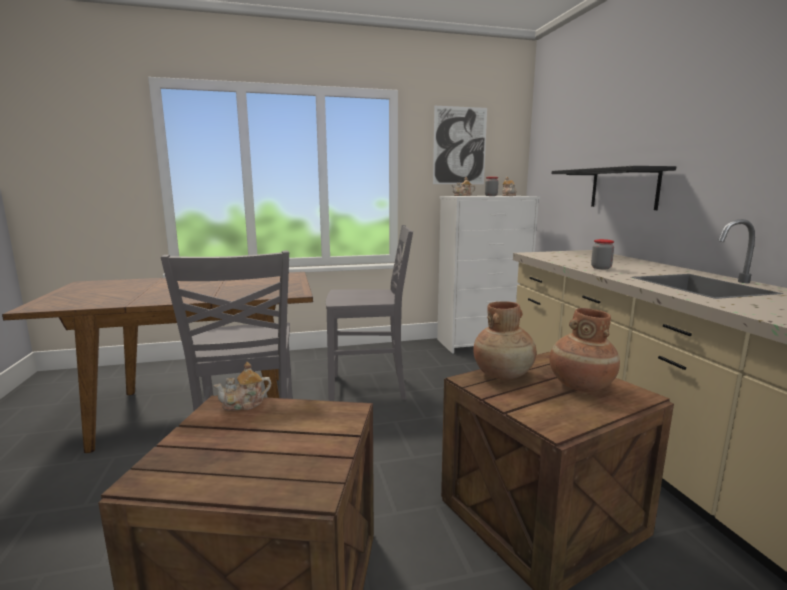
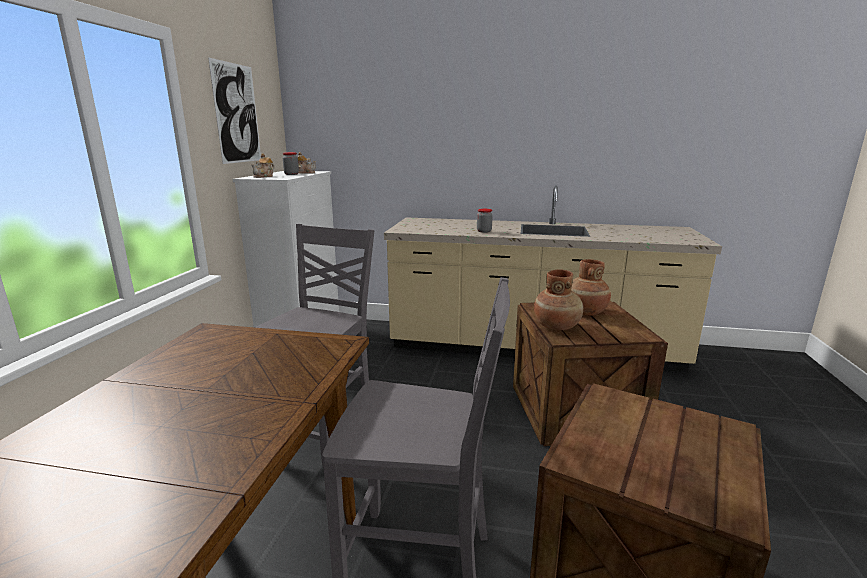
camera: 65 degrees left, 5 degrees up
(244, 404) = (577, 446): teapot -> none
(624, 188) = (433, 163): black shelf -> none

